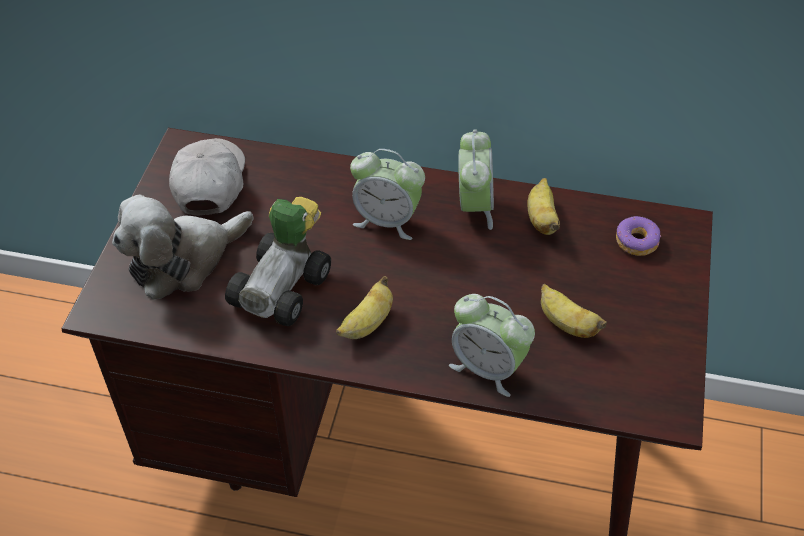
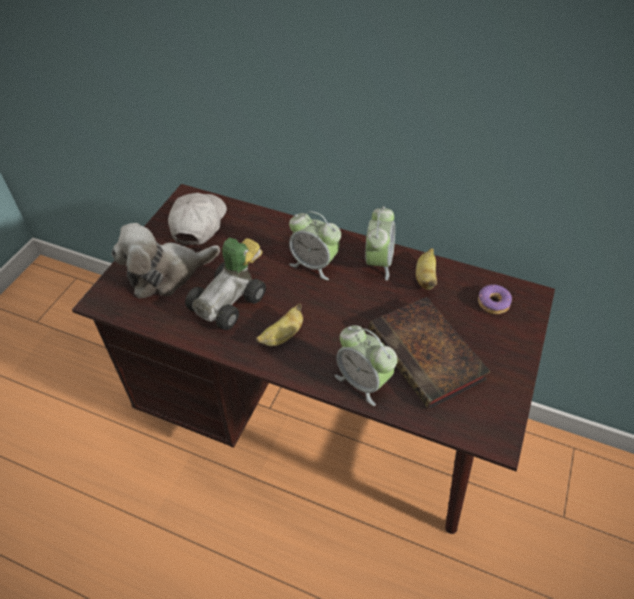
camera: 10 degrees right, 0 degrees up
(566, 324) = (428, 357): banana -> book

